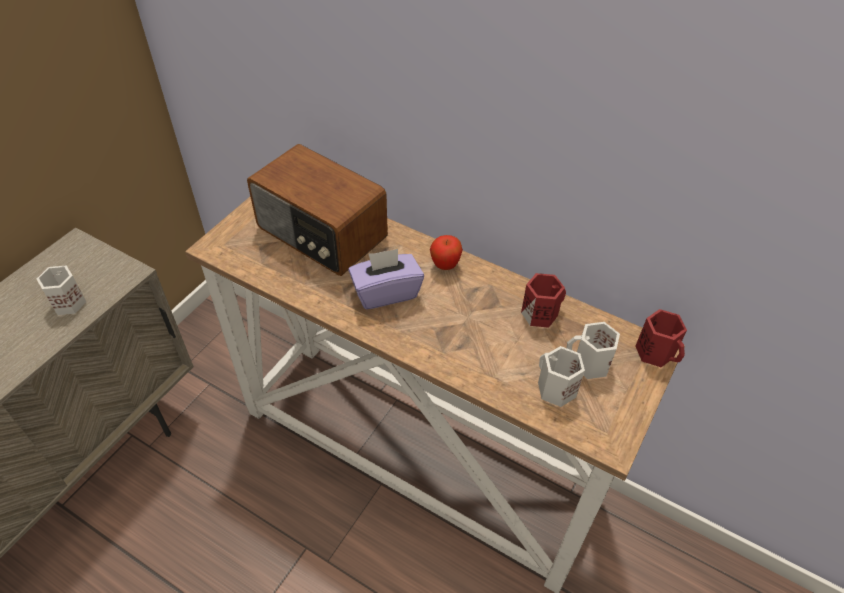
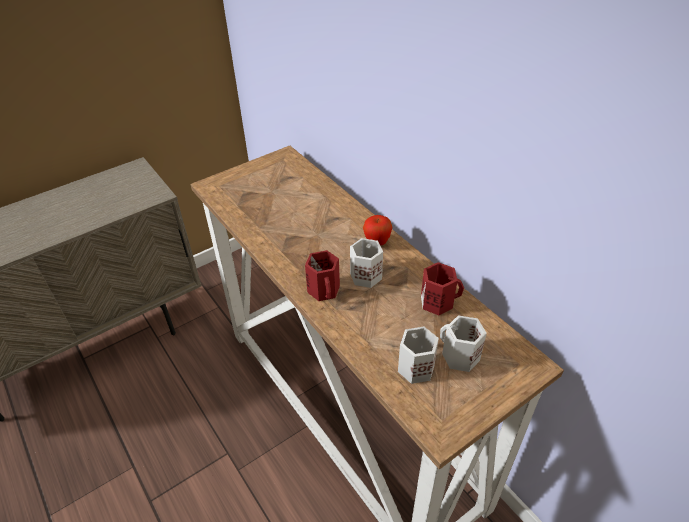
camera: 25 degrees right, 5 degrees down
(68, 302) = (109, 203): white mug -> white mug (365, 275)
(321, 234) = (293, 195): radio -> none
(386, 292) = (317, 250): purple tissue box -> none
(656, 352) = (530, 366): red mug -> red mug (325, 290)

